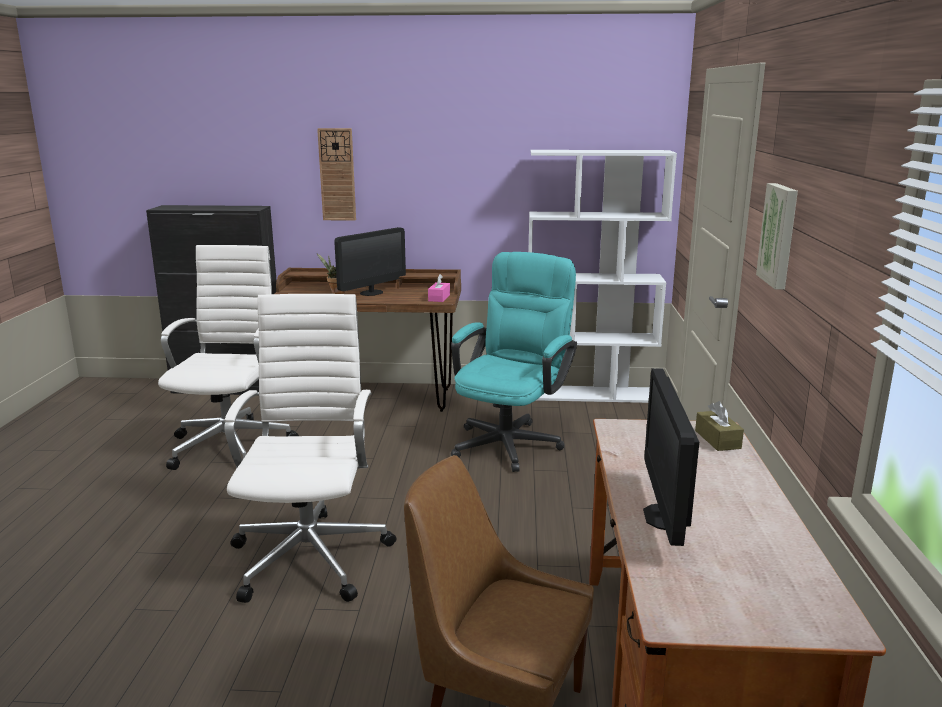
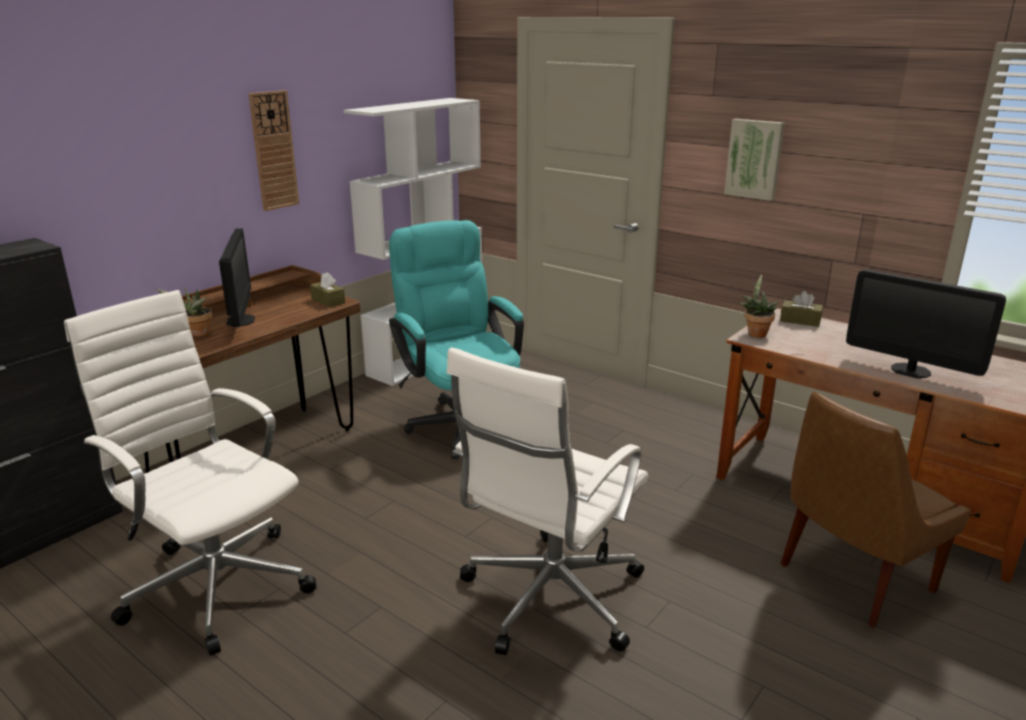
camera: 55 degrees left, 5 degrees up
(312, 555) = (548, 599): white office chair -> white office chair turned 90 degrees counterclockwise
(337, 175) = (125, 172): wall clock -> wall clock (273, 151)
(439, 298) = (328, 301): pink tissue box -> brown tissue box
(635, 426) = (755, 333): none -> potted plant

